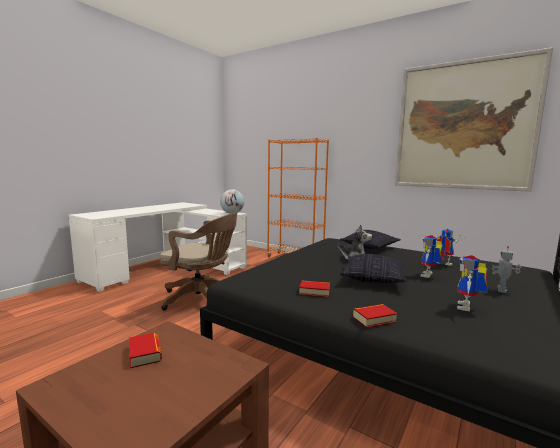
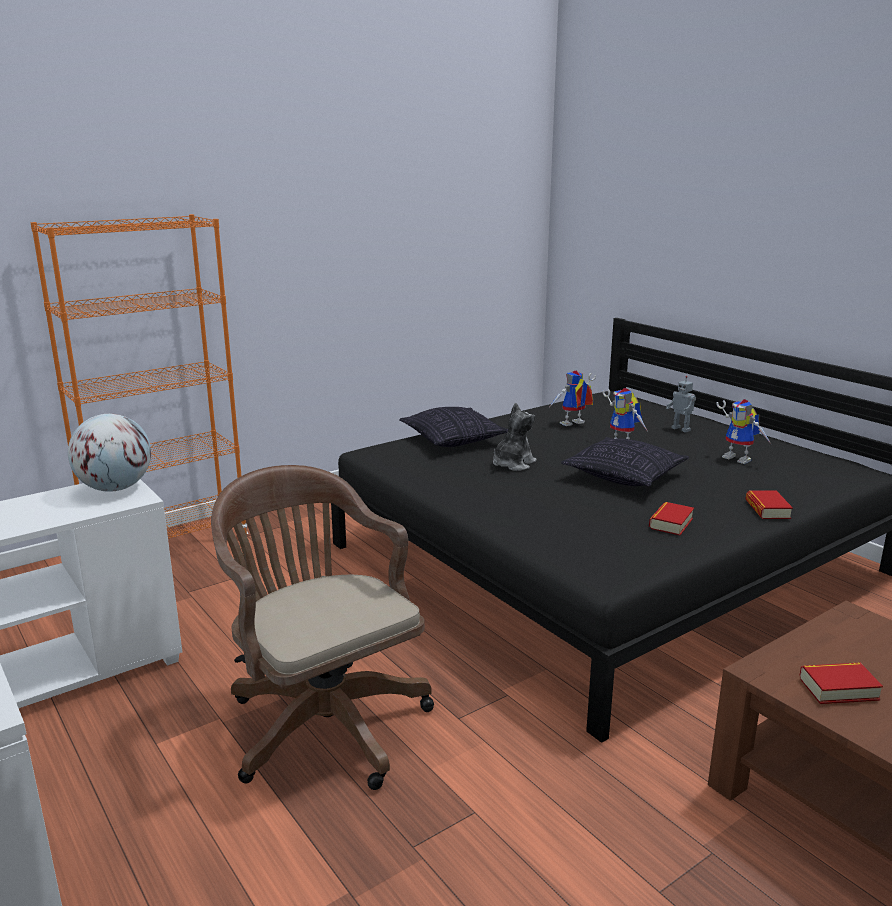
camera: 70 degrees left, 10 degrees up
(202, 299) = (322, 720): brown office chair -> brown office chair turned 75 degrees counterclockwise
(463, 126) = (439, 184): picture -> none

